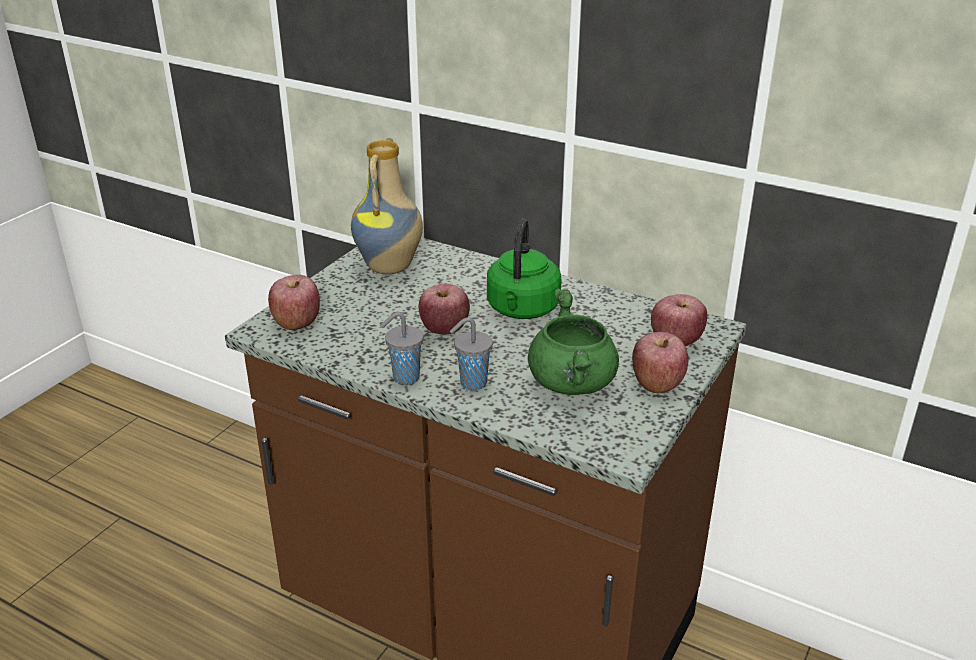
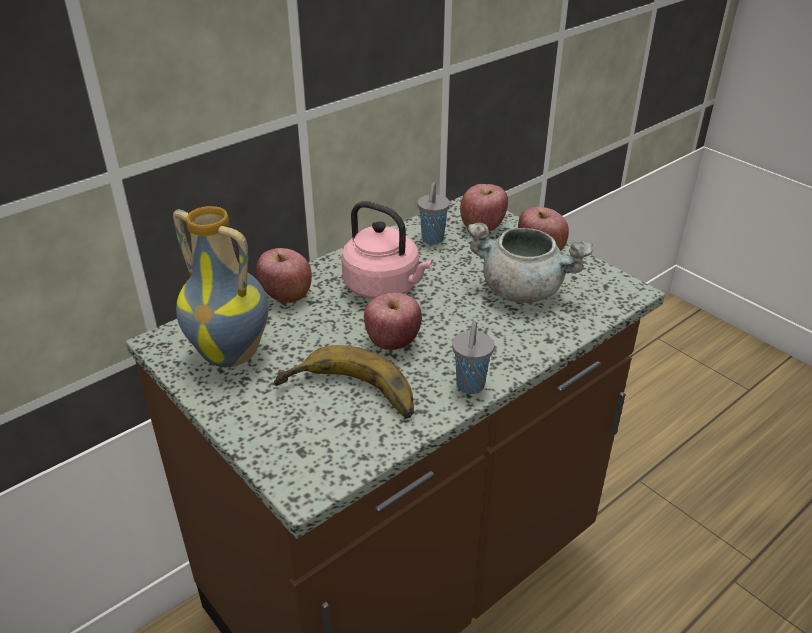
camera: 70 degrees left, 5 degrees up
(296, 322) = (308, 451): apple -> apple (286, 295)
(362, 325) = (348, 398): none -> banana
(471, 383) = (499, 345): grey cup -> grey cup (432, 240)
(522, 310) = (385, 287): green kettle -> pink kettle
(573, 384) = (523, 290): green cooking pot -> grey cooking pot

